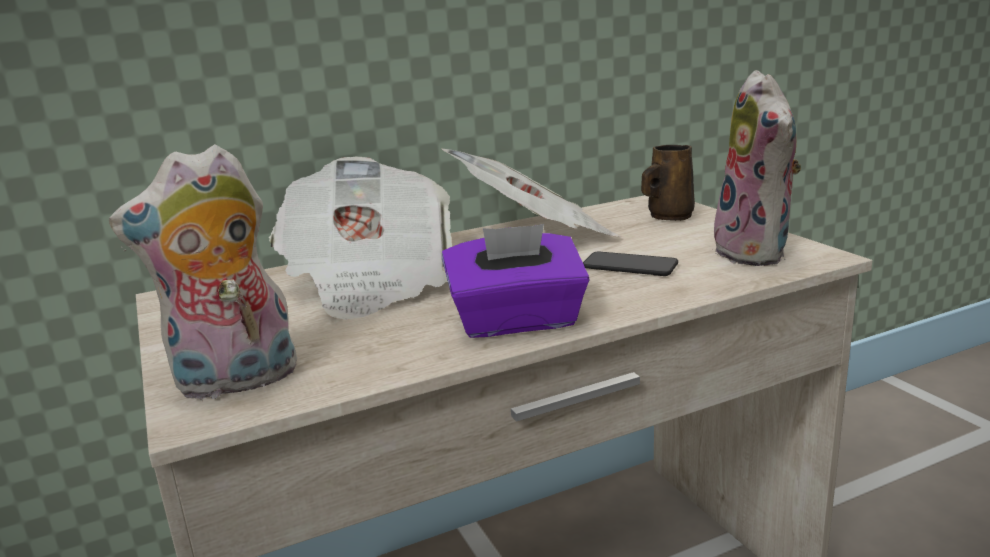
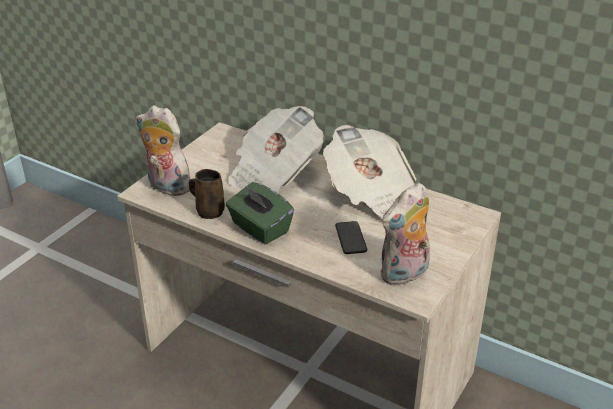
camera: 55 degrees right, 15 degrees up
(517, 322) = (259, 228): purple tissue box -> green tissue box
(668, 216) = (445, 228): brown mug -> brown mug (209, 211)

